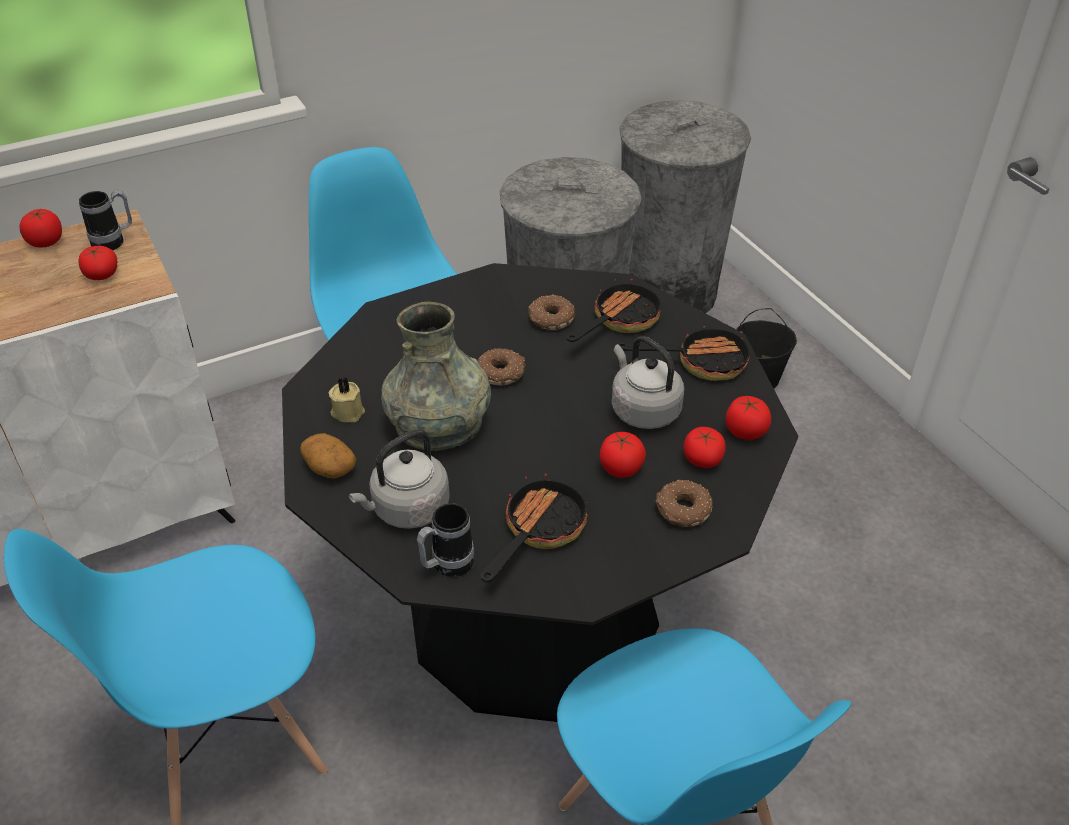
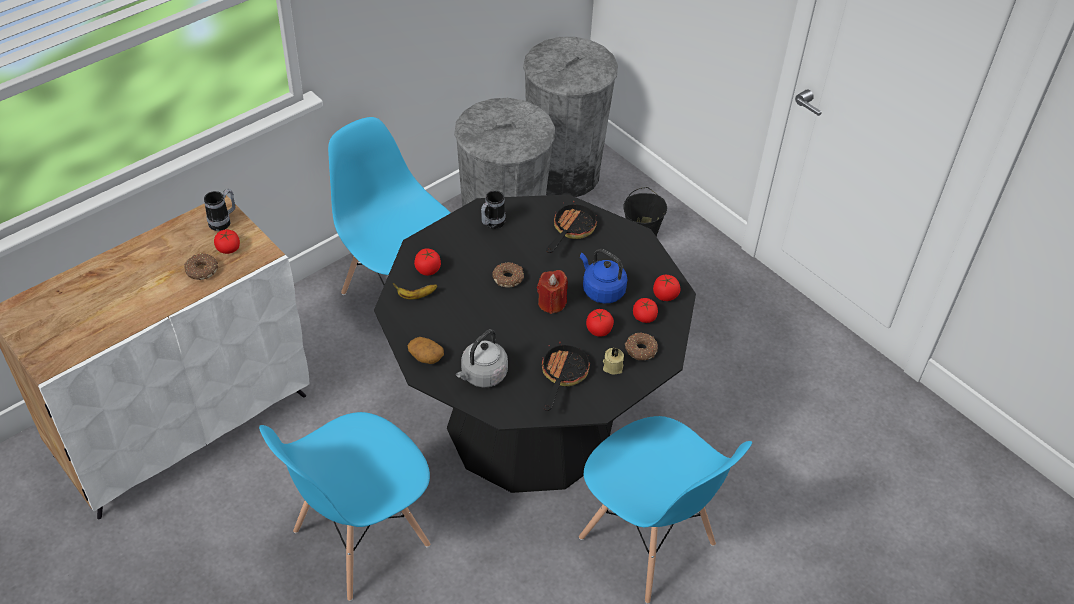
camera: 15 degrees left, 5 degrees up
(46, 242) = (175, 228): tomato -> tomato (428, 269)
(348, 411) = (422, 318): beige candle -> beige candle (612, 366)
(352, 378) = (416, 296): none -> banana
(439, 424) = (482, 318): grey vase -> none
(446, 566) = (517, 405): mug -> mug (491, 224)
(550, 319) = (527, 235): donut -> donut (201, 271)
(557, 417) = (551, 303): none -> red candle
(642, 409) = (601, 290): grey kettle -> blue kettle
(700, 362) = (628, 252): frying pan -> none

